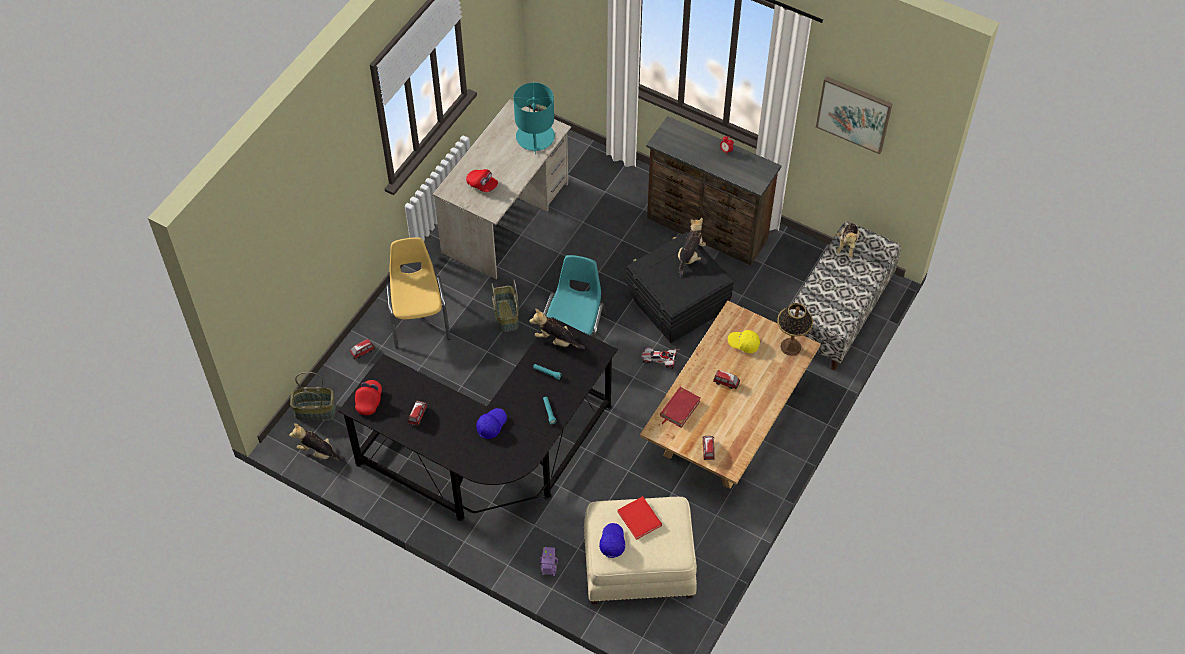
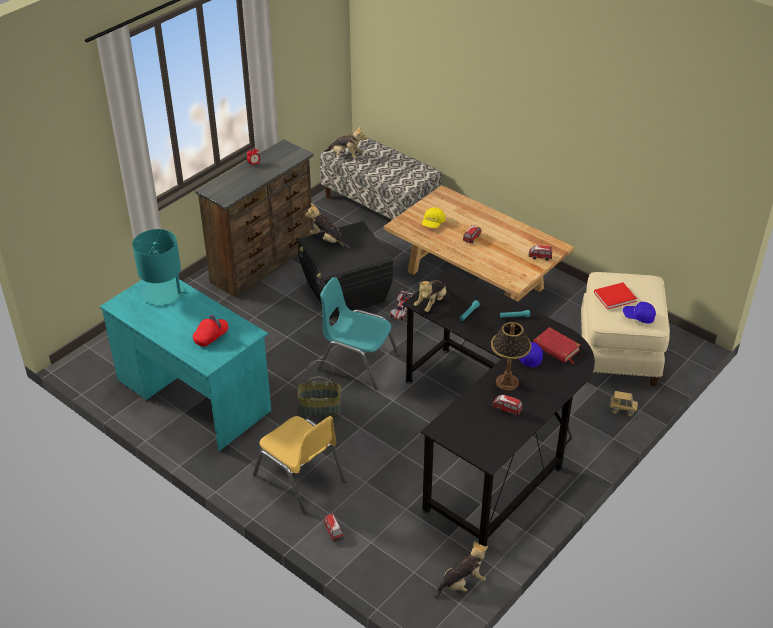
camera: 80 degrees left, 15 degrees down
(315, 410) = (404, 582): basket -> none
(318, 452) = (462, 583): plush toy -> plush toy turned 150 degrees counterclockwise
(369, 401) = (482, 447): red cap -> none
(419, 317) = (300, 478): yellow chair -> yellow chair turned 135 degrees counterclockwise
(506, 218) = (193, 395): beige desk -> turquoise desk
(548, 572) = (622, 410): toy robot -> toy truck
(679, 408) = (494, 267): red book -> red book (556, 348)
(790, 347) = (442, 200): table lamp -> table lamp (507, 382)
(854, 113) = (298, 43): picture -> none

